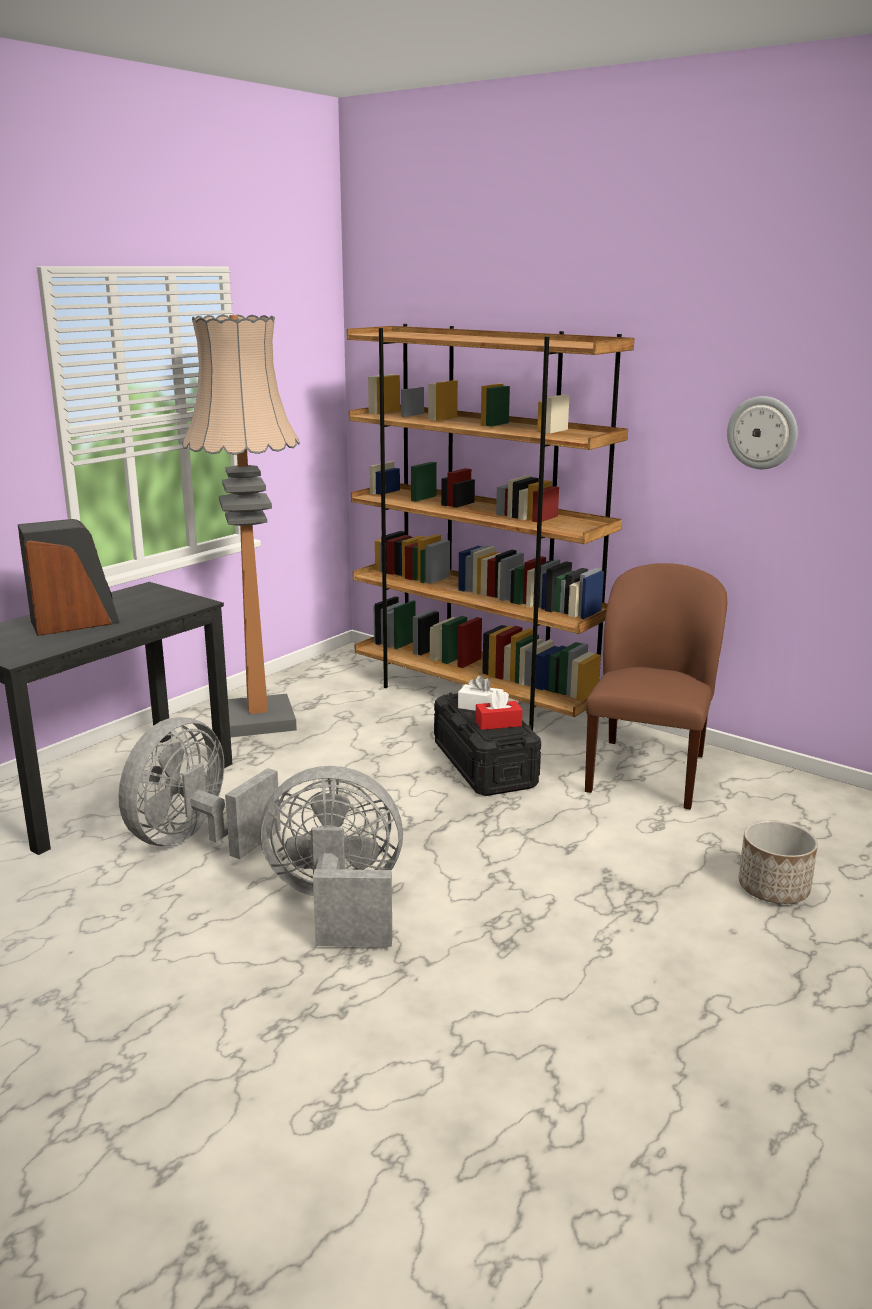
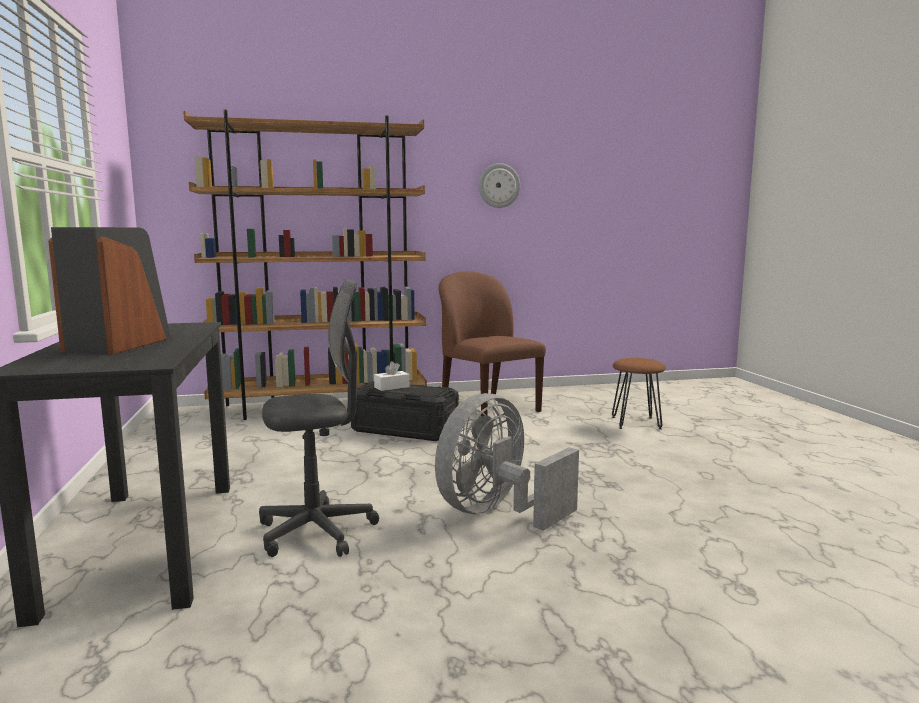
camera: 50 degrees left, 10 degrees down
(195, 840) = (316, 532): grey fan -> grey office chair
(258, 720) = (185, 461): floor lamp -> none
(498, 723) = (422, 389): red tissue box -> none
(773, 889) = (636, 423): planter -> brown stool

